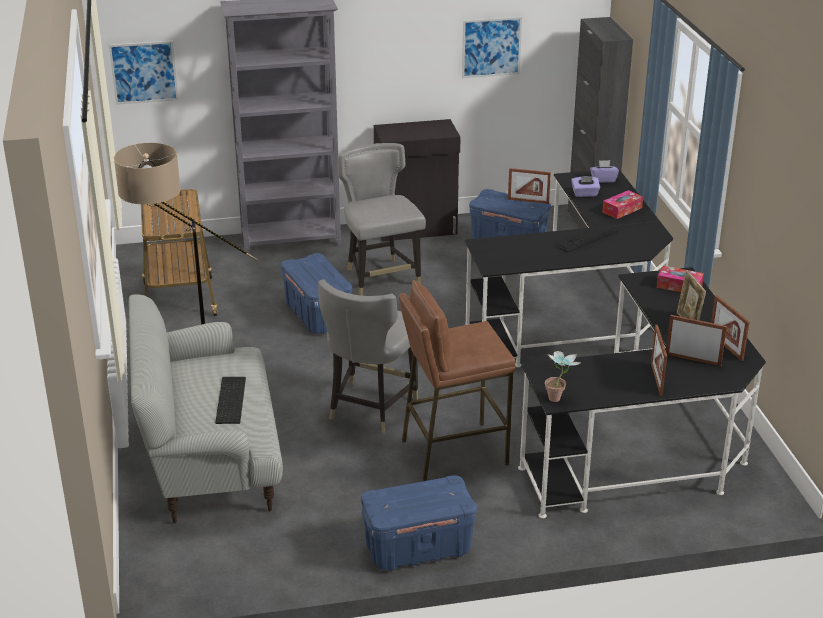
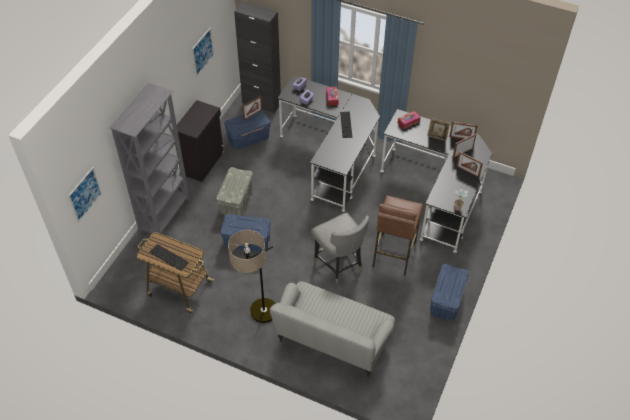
camera: 55 degrees left, 20 degrees up
(229, 400) = (340, 312): keyboard -> keyboard (168, 257)
(381, 278) = (236, 201): grey chair -> grey storage box

